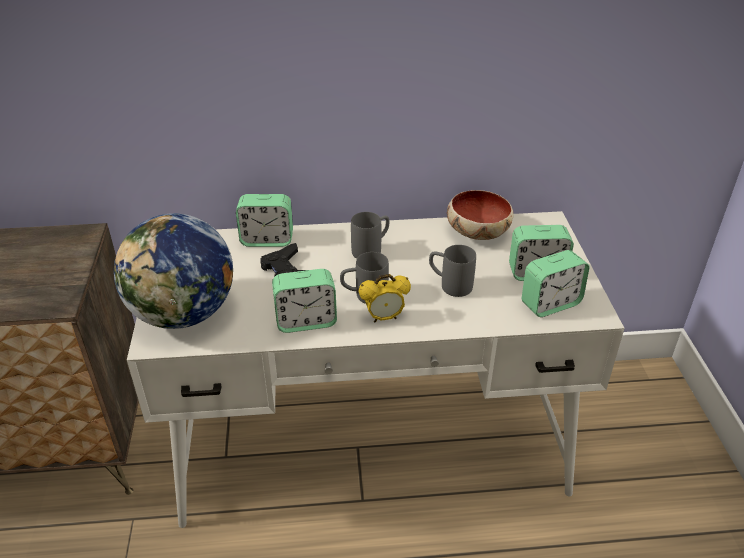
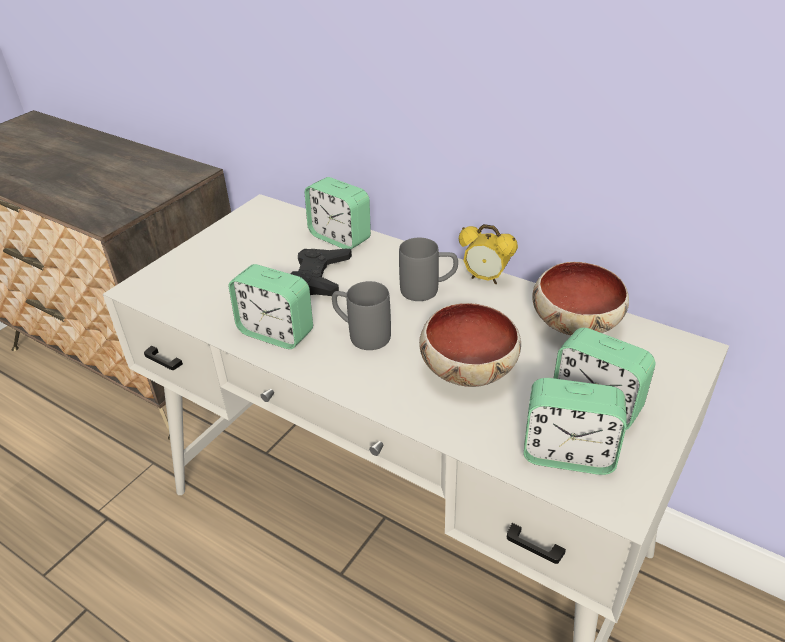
camera: 40 degrees right, 0 degrees up
(184, 314) = (189, 275): globe -> none
(384, 318) = (352, 368): alarm clock -> alarm clock (485, 278)
(449, 285) = (467, 367): grey mug -> bowl

